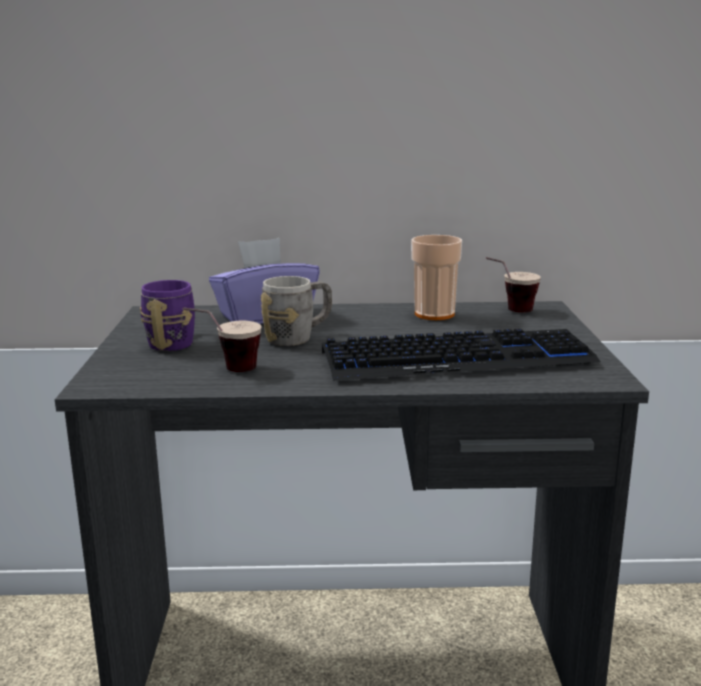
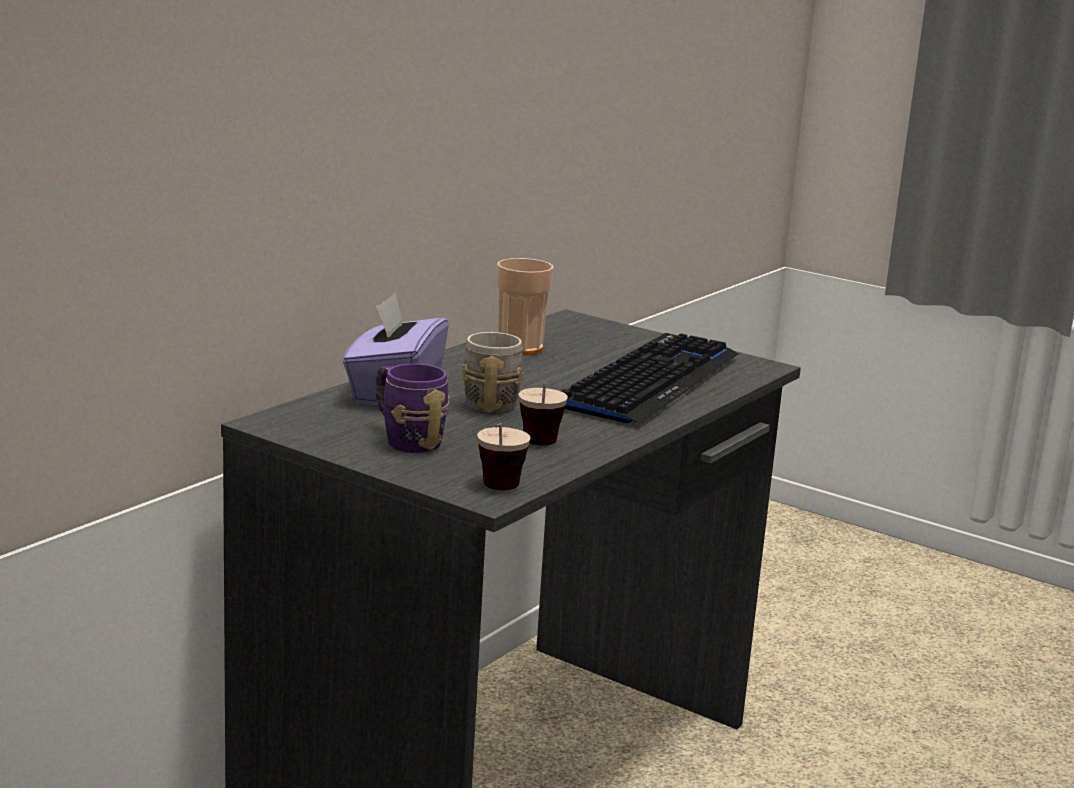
camera: 55 degrees left, 0 degrees up
(508, 312) = (564, 330): cup -> cup (498, 493)

